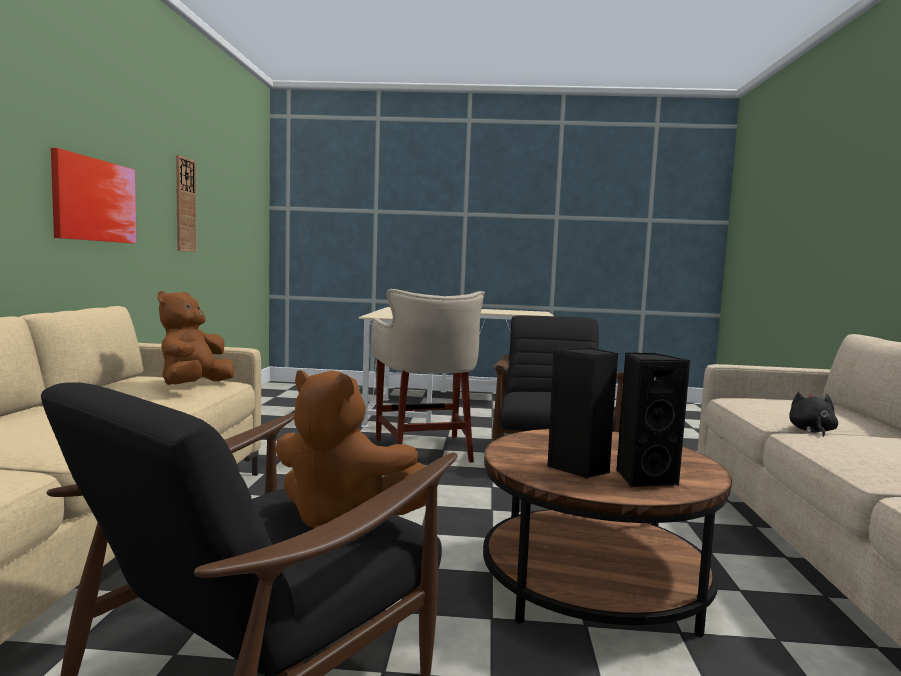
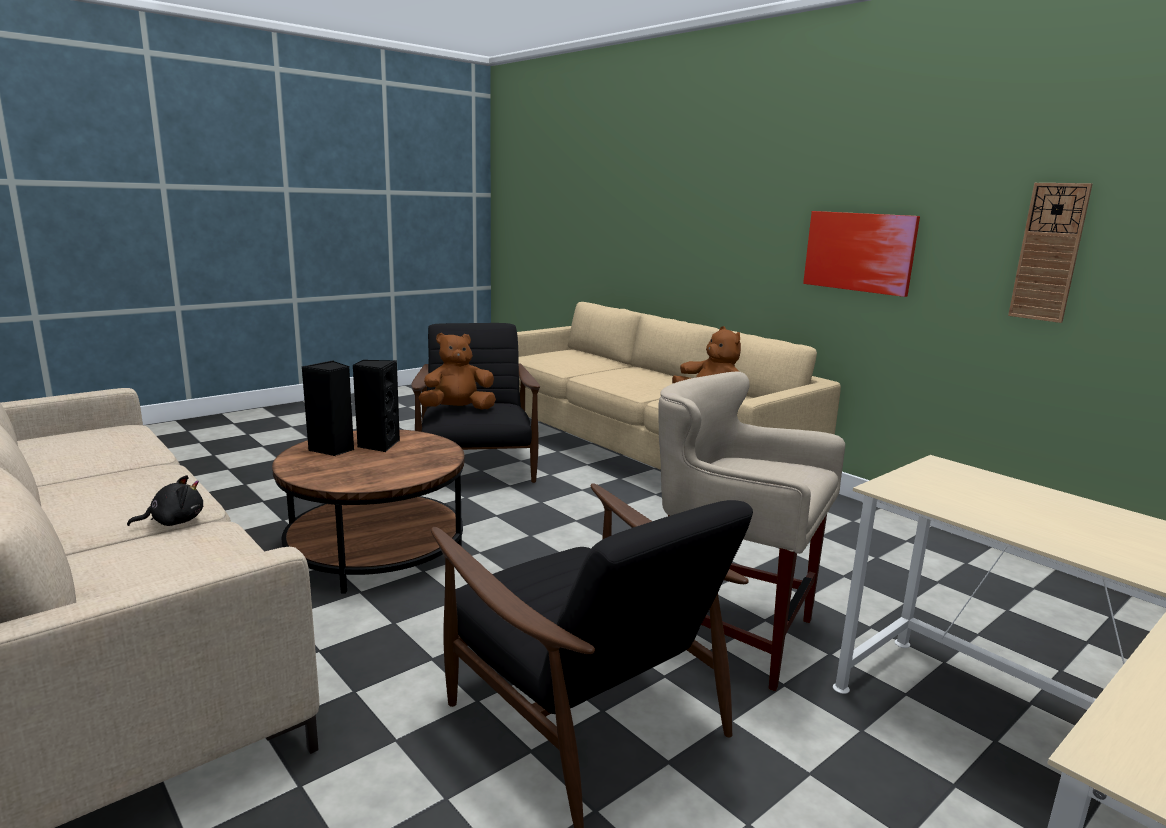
camera: 135 degrees right, 10 degrees up
(811, 431) = (174, 522): black plush toy -> black plush toy turned 90 degrees counterclockwise

